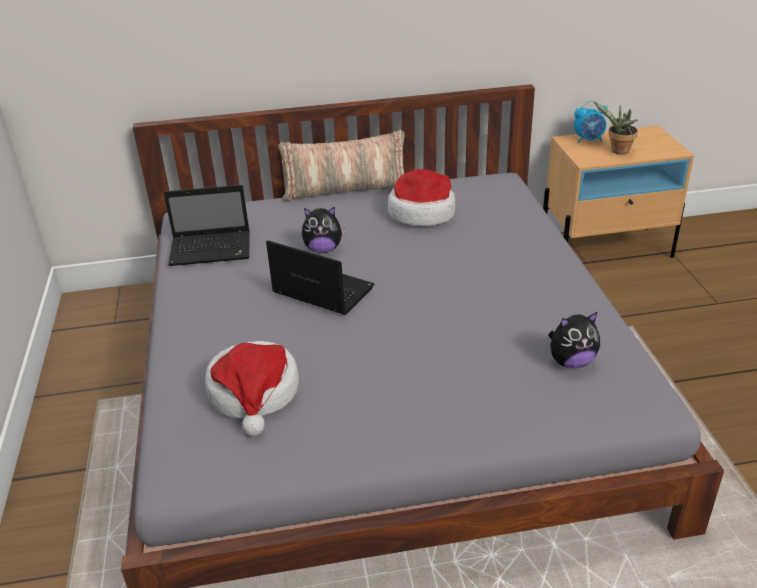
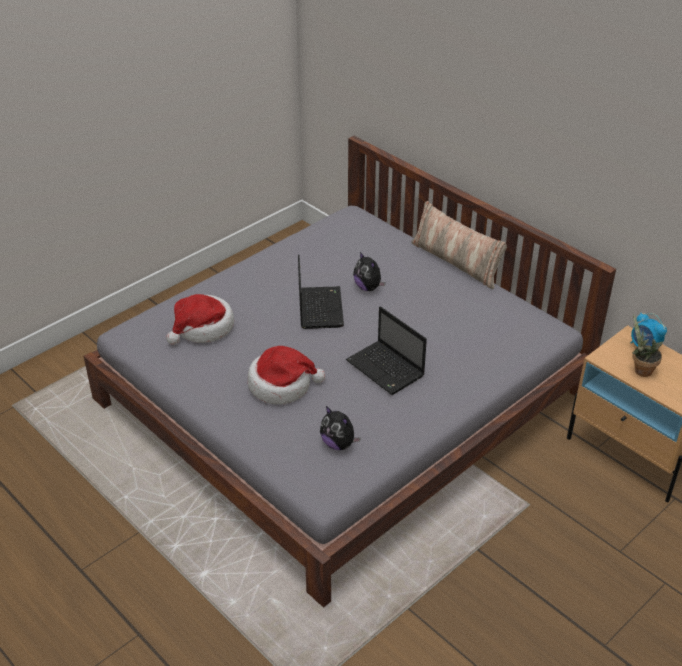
camera: 55 degrees right, 5 degrees up
(212, 249) = (324, 244): laptop -> laptop (386, 369)
(422, 212) = (460, 310): hat -> hat (282, 385)

